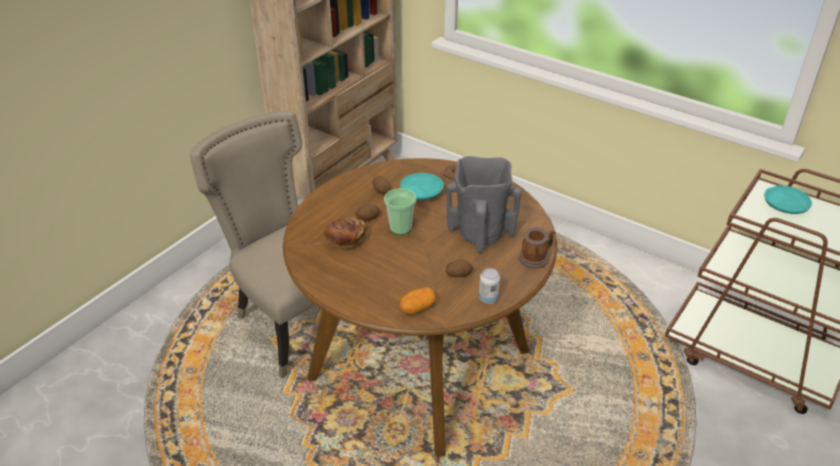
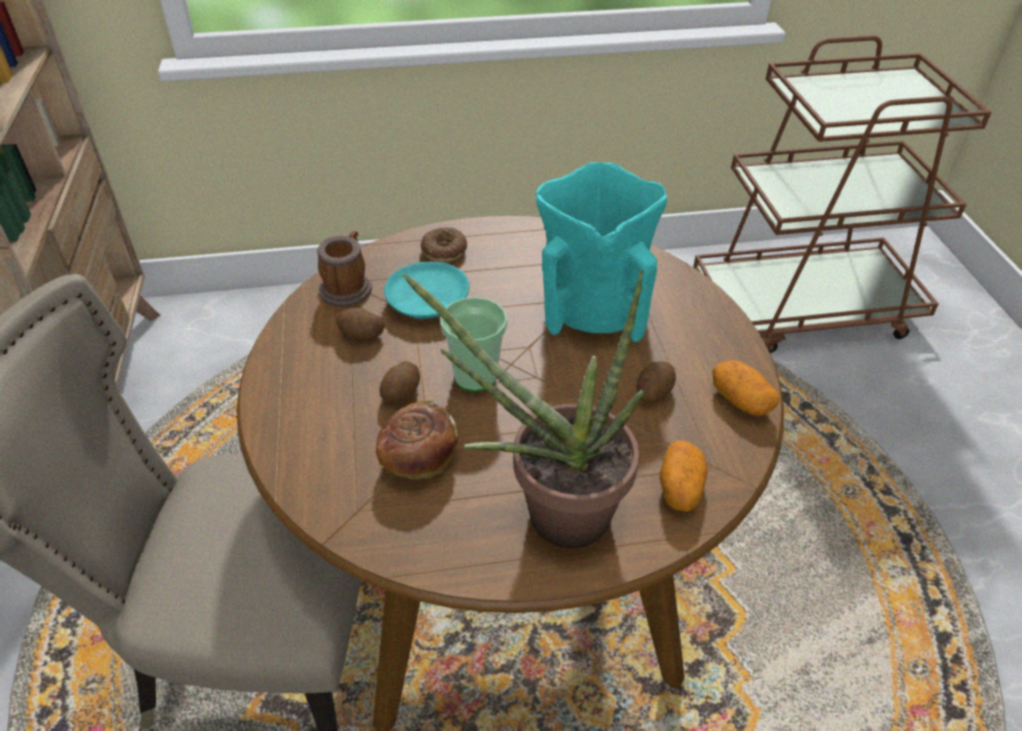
camera: 45 degrees left, 5 degrees up
(362, 285) = (550, 514): none -> potted plant
(480, 232) = (592, 311): grey vase -> turquoise vase
(488, 298) = (740, 401): can -> potato
(536, 257) = (705, 301): mug -> mug (348, 287)
(785, 205) = (833, 94): turquoise plate -> none

